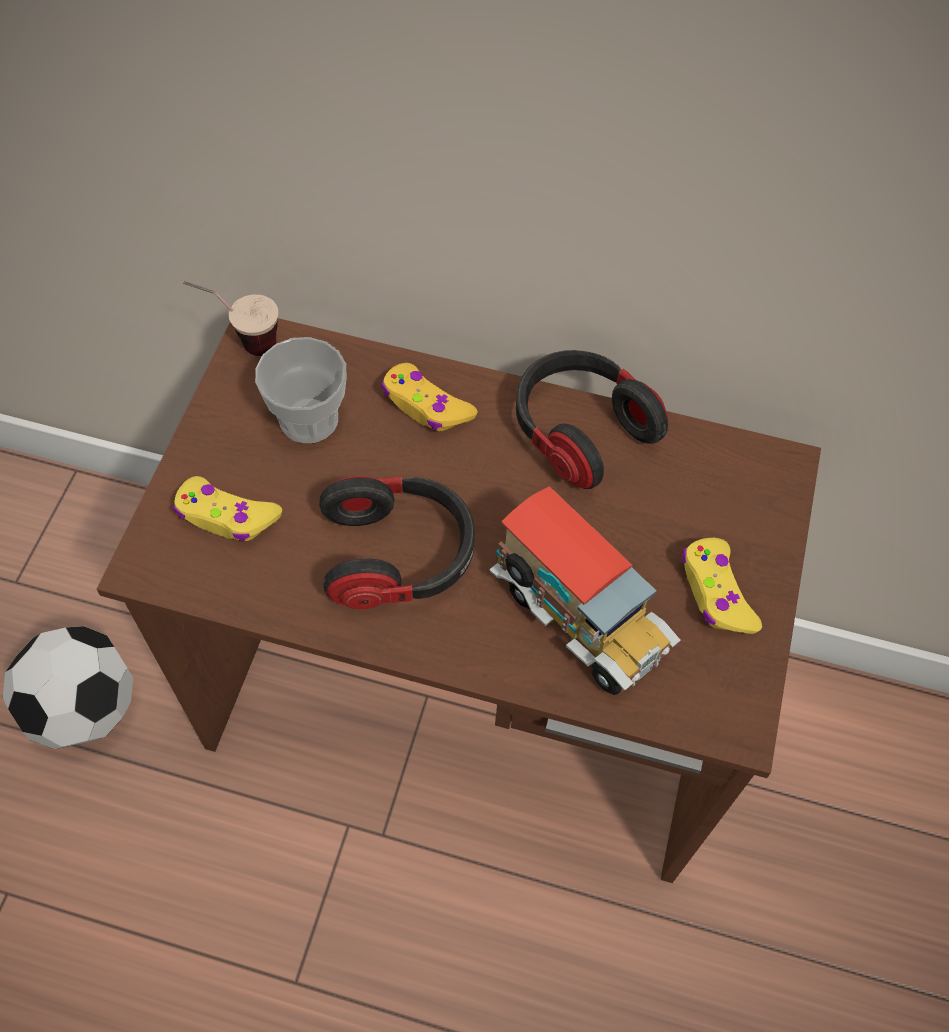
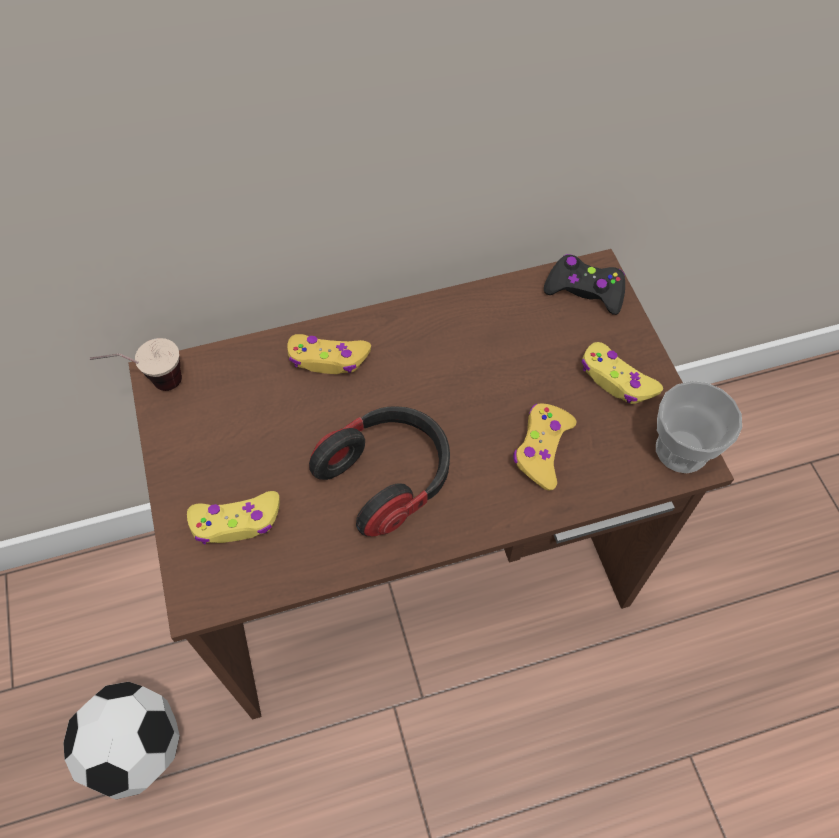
camera: 30 degrees left, 0 degrees up
(309, 419) = (247, 415): cup -> cup (681, 450)
(578, 618) = (542, 449): toy truck -> yellow game controller
(580, 430) = (449, 319): headphones -> none
(753, 477) = (584, 290): none -> black game controller

